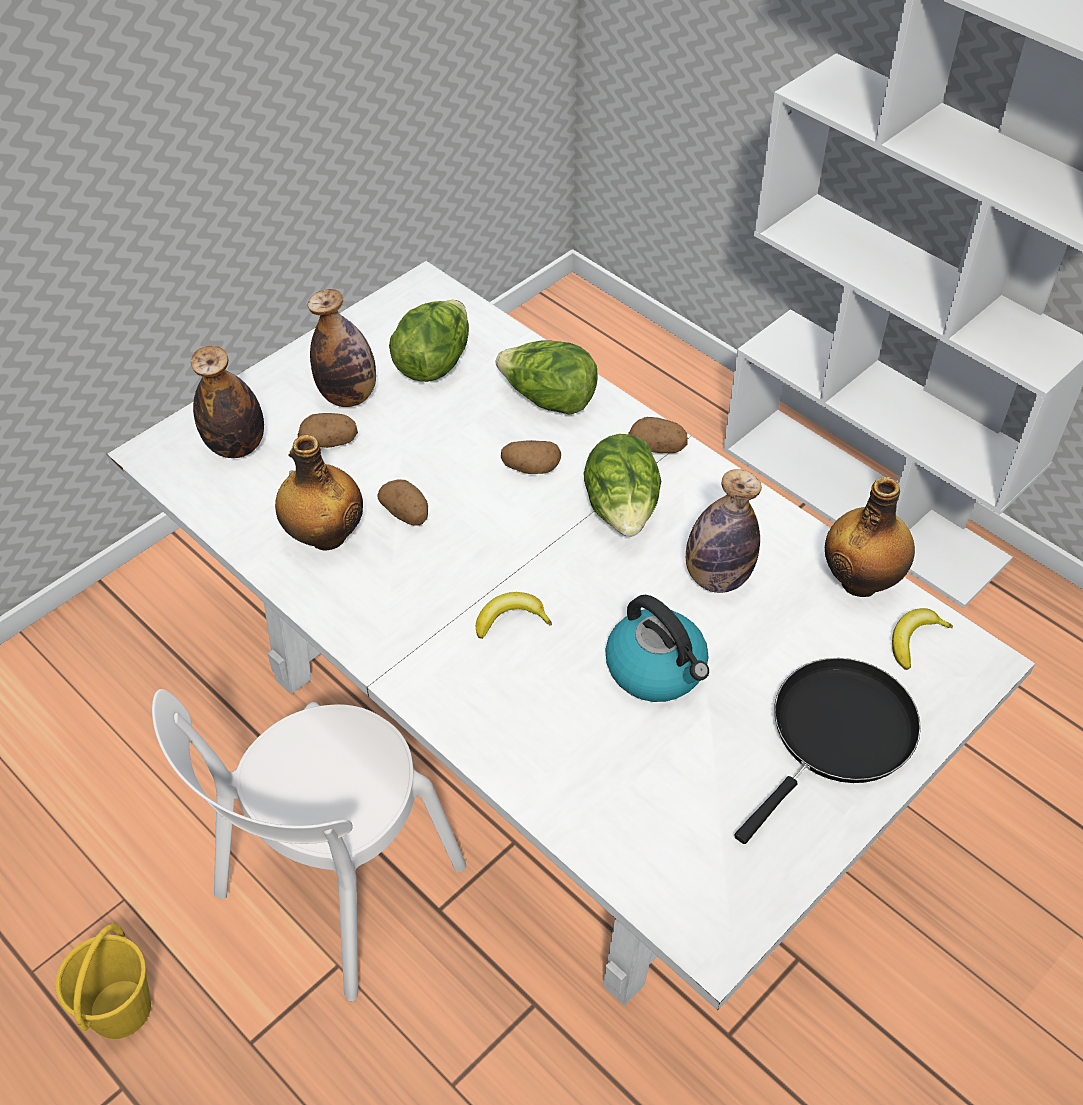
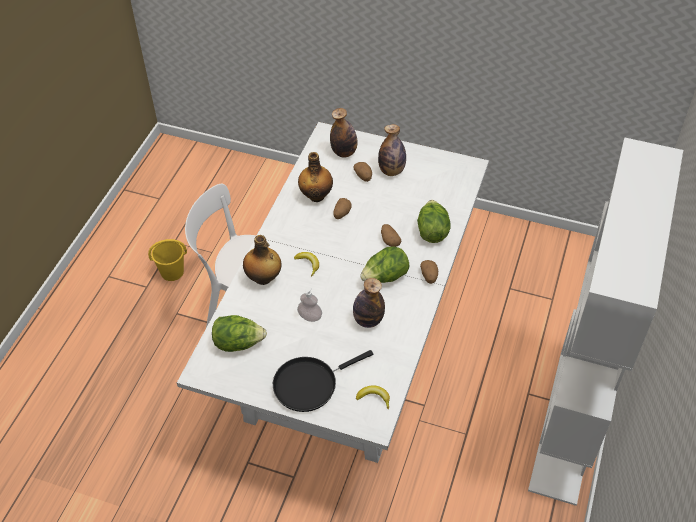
camera: 65 degrees right, 0 degrees up
(434, 362) = (428, 188): lettuce -> lettuce (238, 343)
(657, 669) = (310, 316): kettle -> soap dispenser
(837, 735) = (309, 384): black frying pan -> black frying pan turned 135 degrees clockwise
(861, 580) = (396, 370): bottle -> bottle (263, 278)

